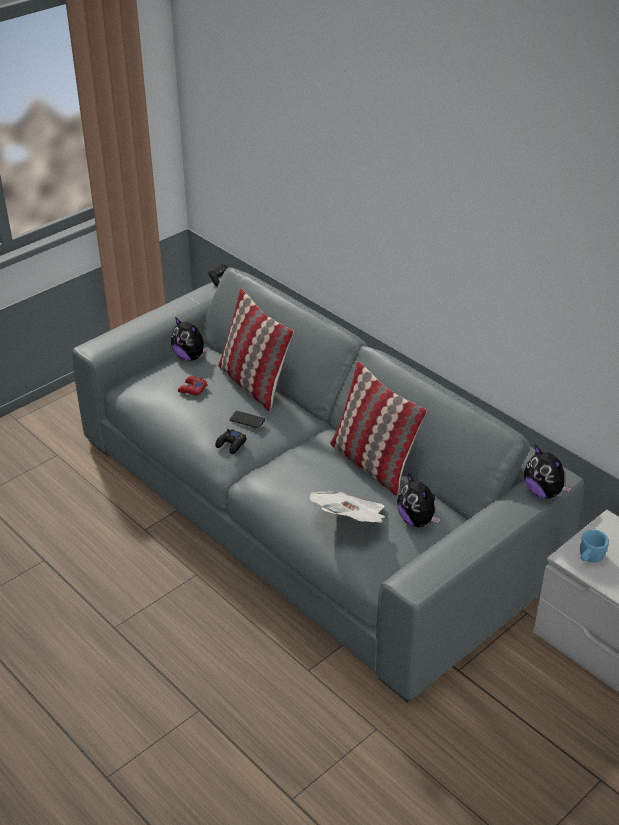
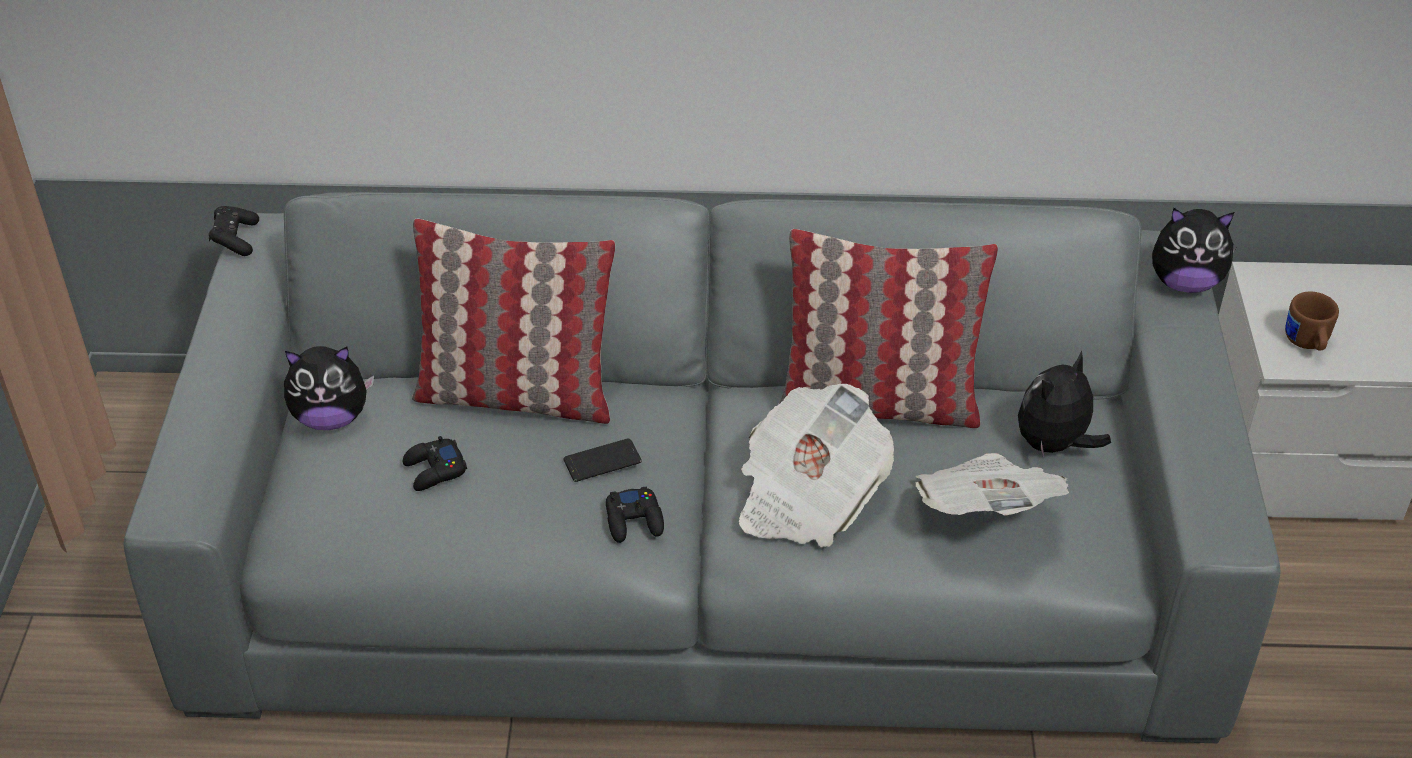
camera: 45 degrees left, 5 degrees up
(192, 389) = (434, 470): red game controller -> black game controller
(298, 475) = (807, 496): none -> newspaper
(417, 520) = (1054, 445): plush toy -> plush toy turned 120 degrees clockwise
(589, 558) = (1307, 343): blue mug -> brown mug

